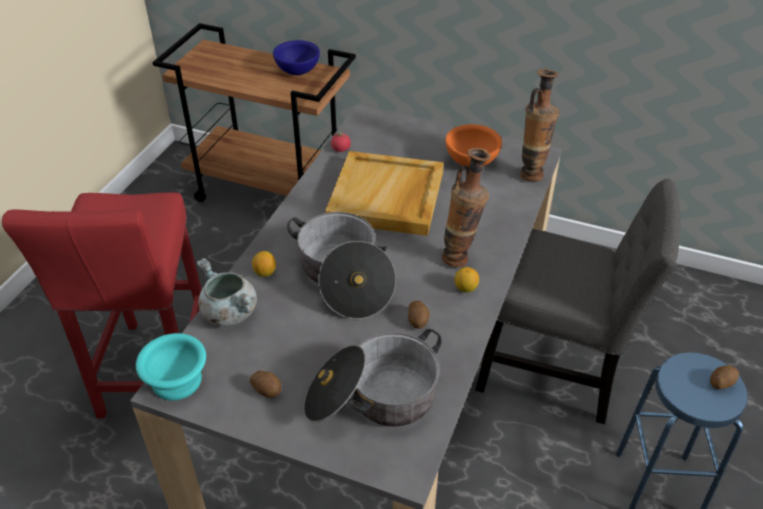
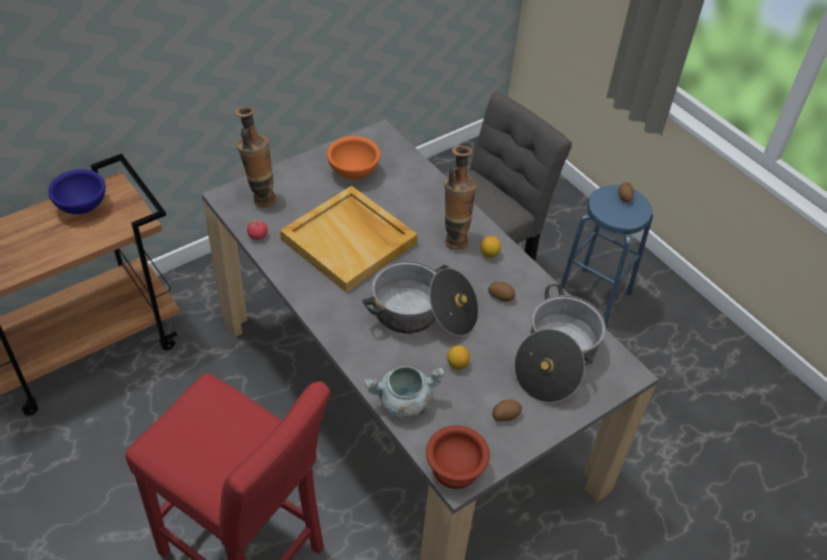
camera: 60 degrees left, 5 degrees up
(177, 379) = (453, 468): turquoise bowl -> brown bowl
(265, 272) = (375, 359): lemon -> lemon (457, 364)
(532, 172) = (397, 149): vase -> vase (260, 198)

